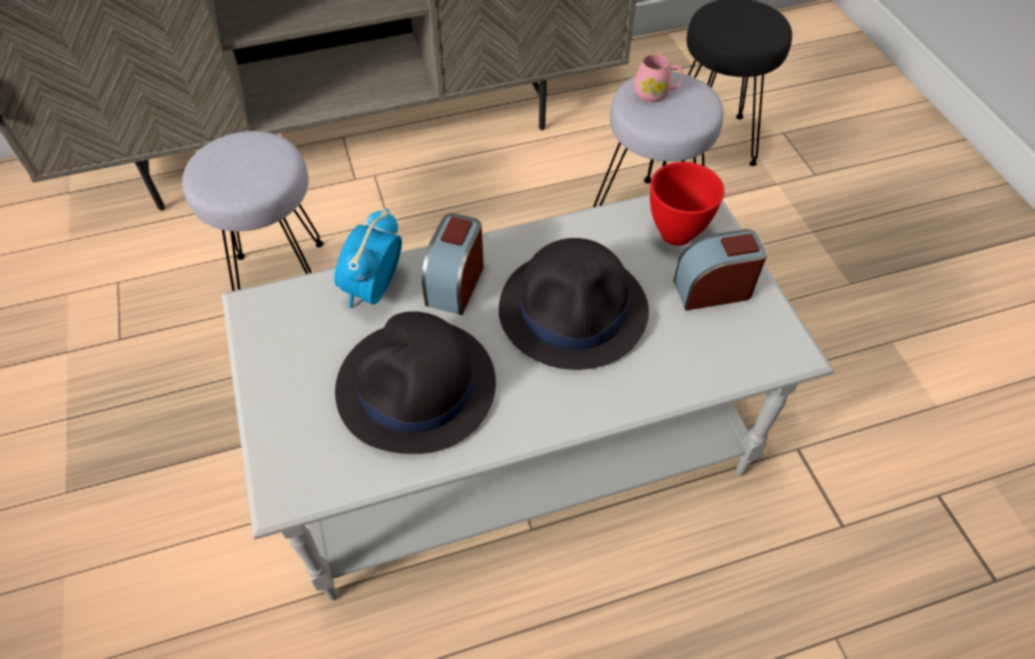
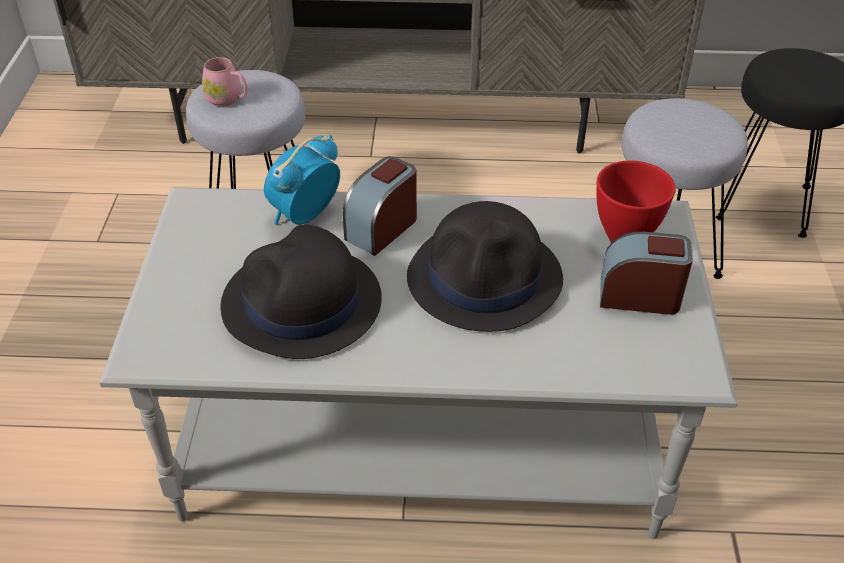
camera: 20 degrees right, 10 degrees down
(656, 94) = (676, 118): pink mug -> pink mug (228, 100)

